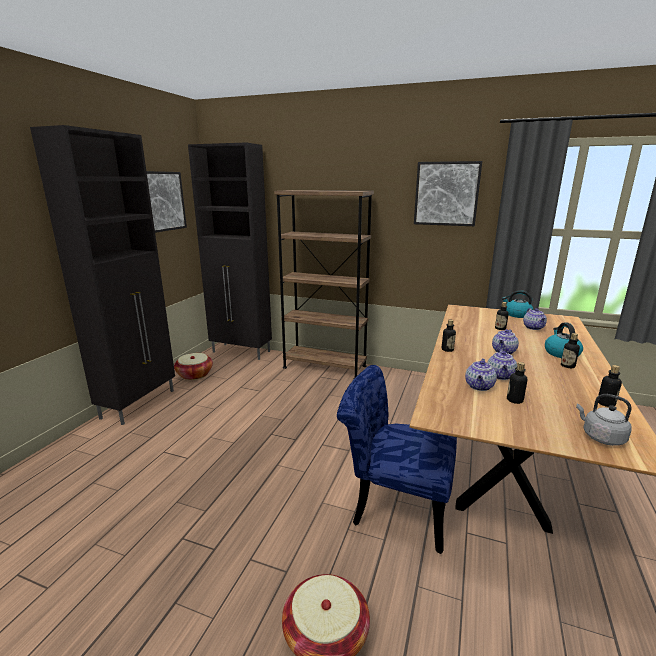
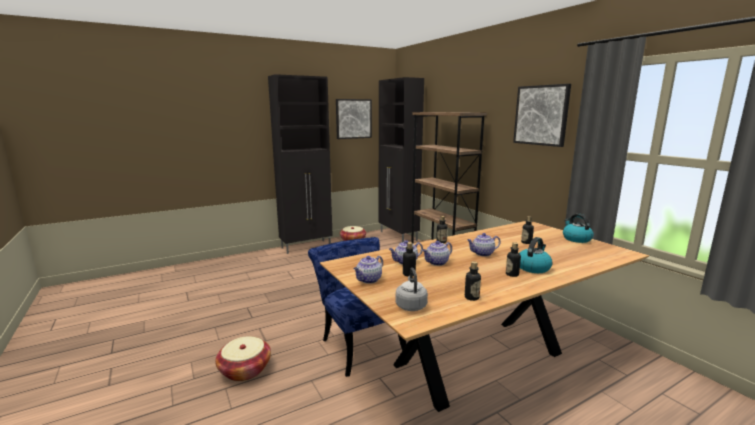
camera: 40 degrees right, 5 degrees down
(534, 328) = (563, 249): teapot -> teapot (368, 280)

